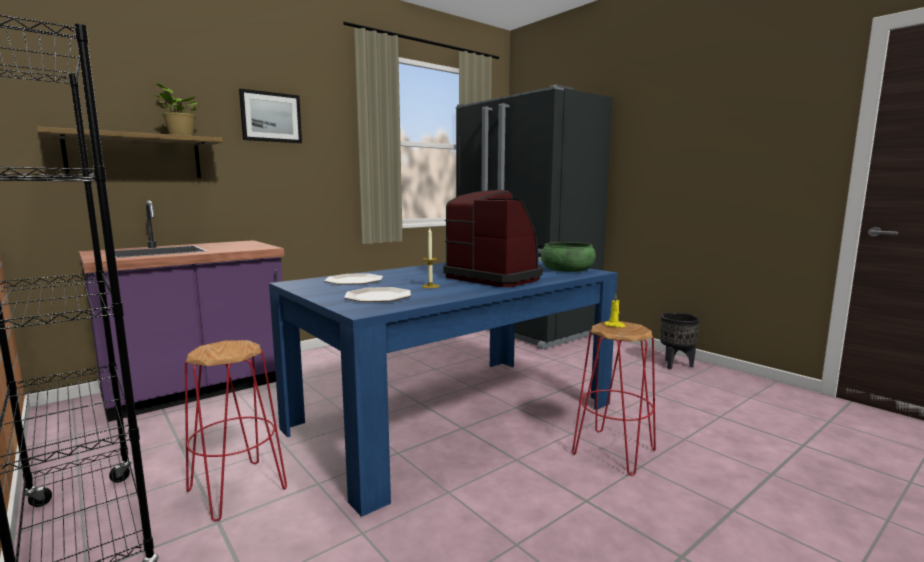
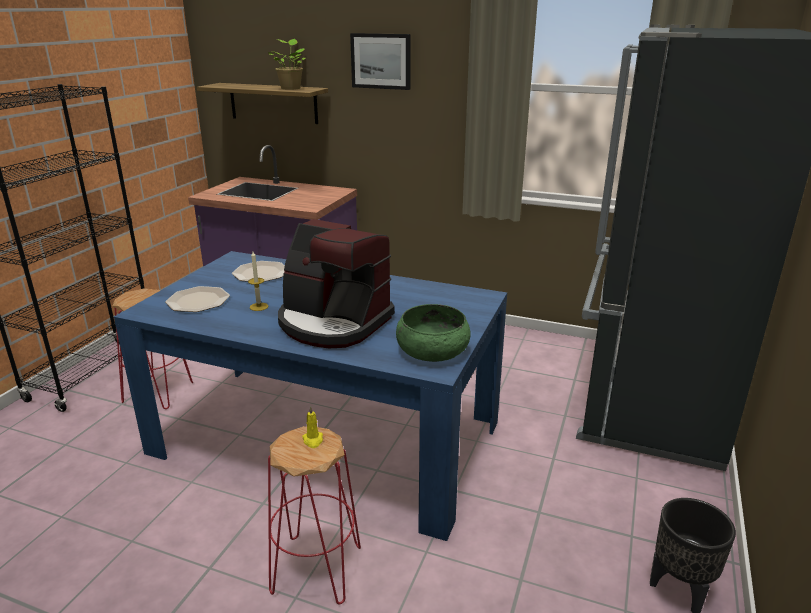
camera: 60 degrees right, 15 degrees up
(495, 277) = (333, 323): coffee machine -> coffee machine turned 105 degrees clockwise

